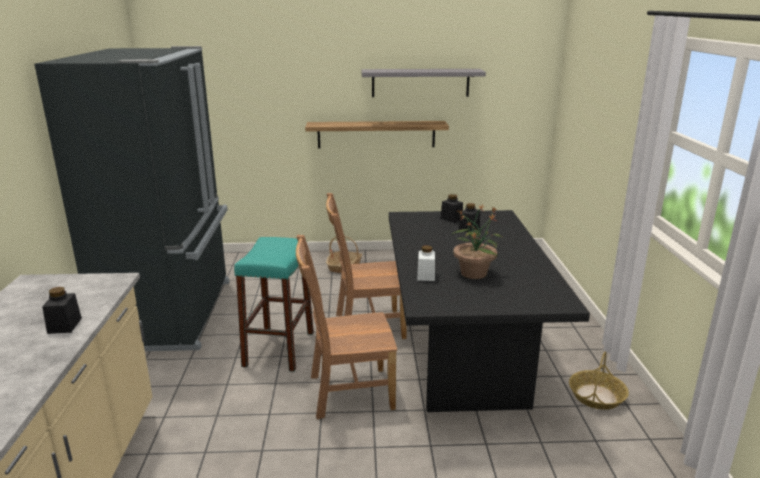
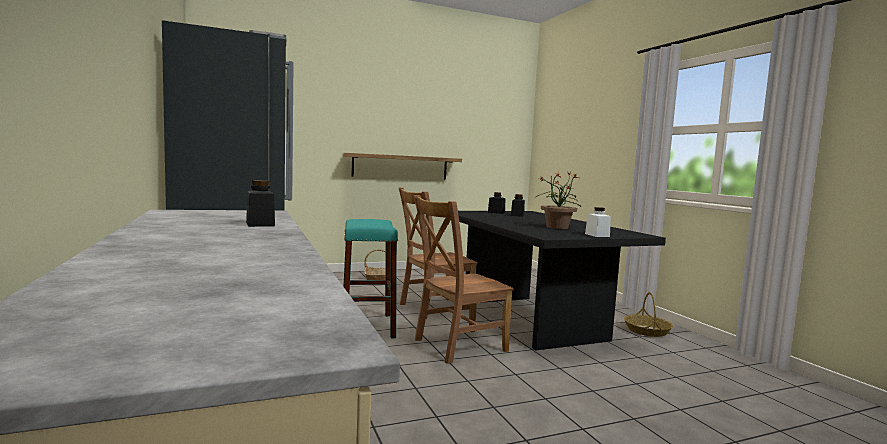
camera: 20 degrees left, 15 degrees down
(420, 82) = (436, 126): grey shelf -> none
(426, 275) = (524, 228): white jar -> white jar (597, 235)

